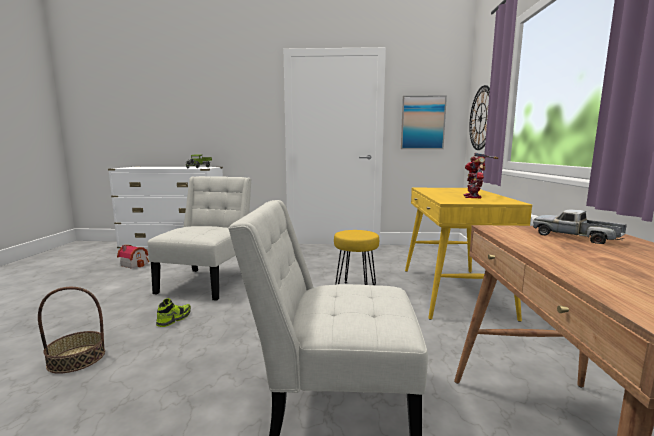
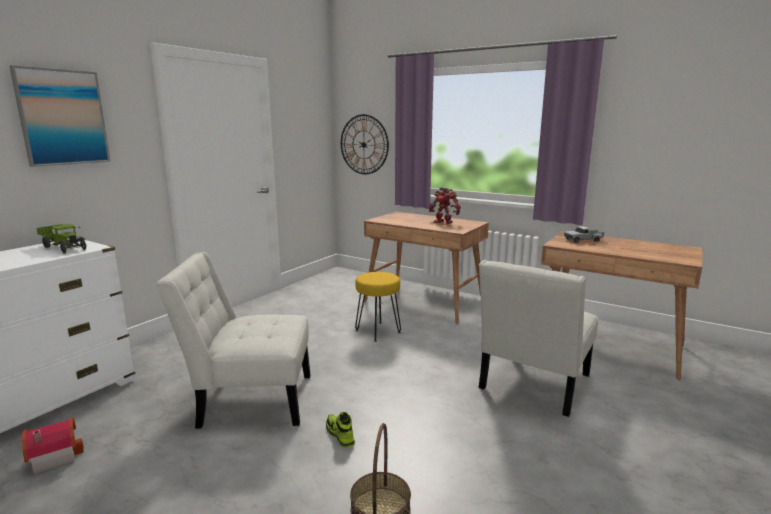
camera: 60 degrees left, 5 degrees up
(208, 282) = (250, 399): white chair -> white chair turned 45 degrees counterclockwise
(422, 123) = (303, 146): picture -> picture (62, 117)
(454, 292) = (424, 302): yellow desk -> brown desk

